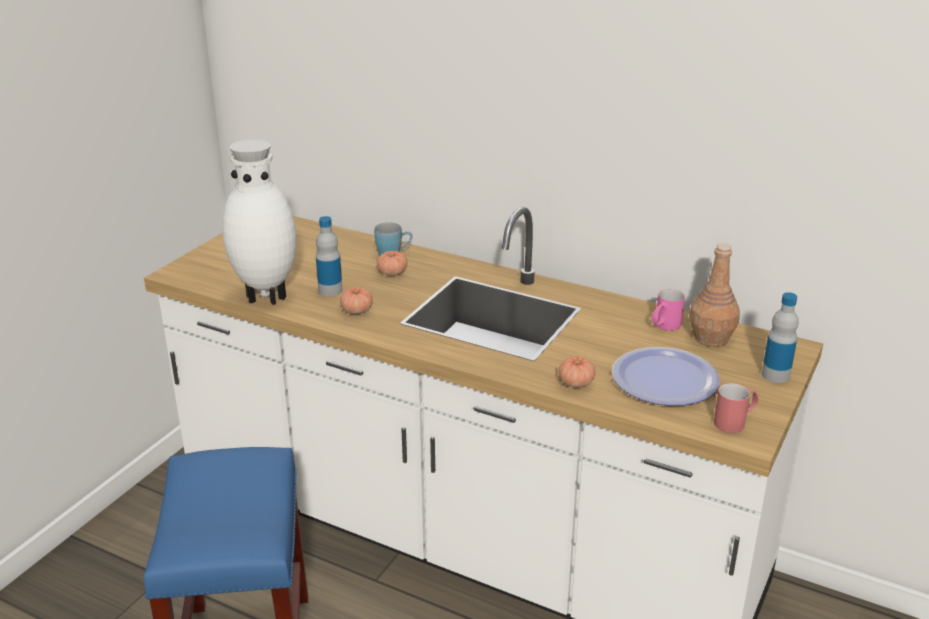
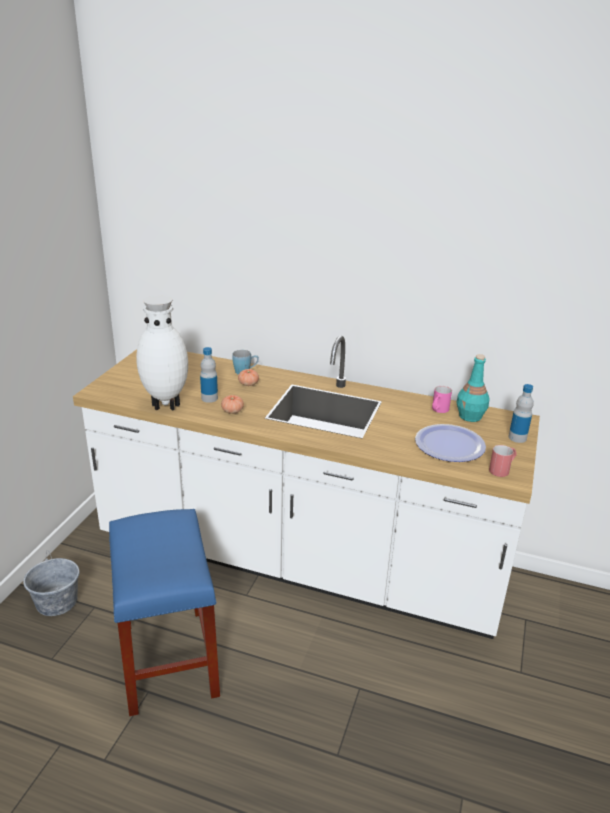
camera: 10 degrees left, 0 degrees up
(113, 564) = (56, 601): none -> grey bucket
(576, 383) = (394, 451): tomato -> none
(711, 338) = (470, 416): brown bottle -> turquoise bottle

